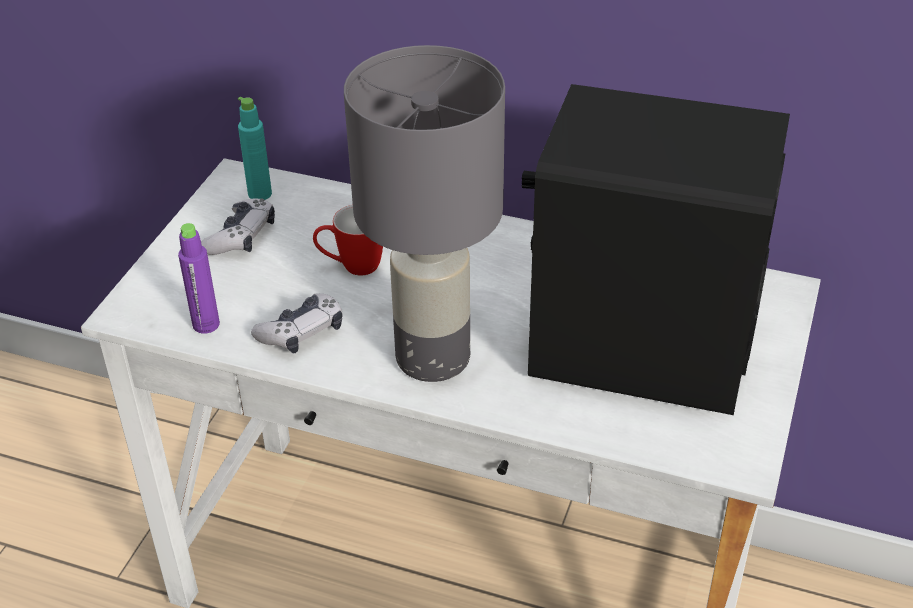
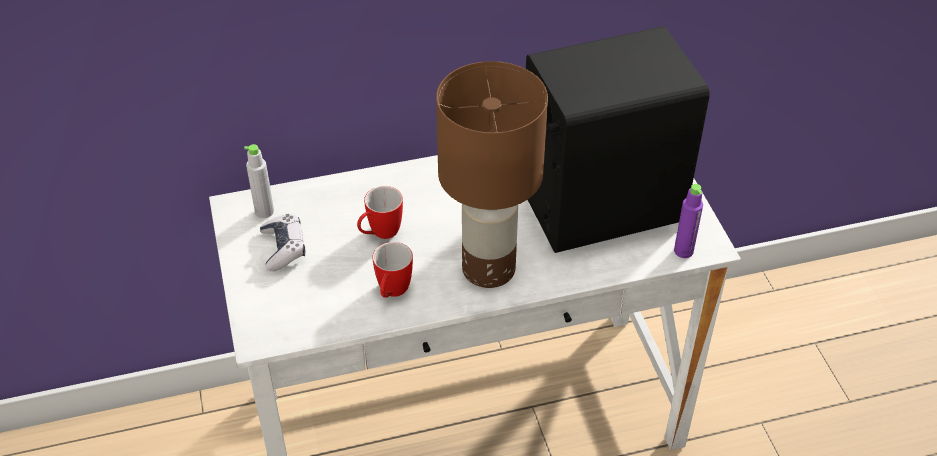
camera: 35 degrees left, 5 degrees up
(206, 324) = (323, 319): purple bottle -> purple bottle (683, 251)
(260, 194) = (264, 211): turquoise bottle -> grey bottle
(302, 332) = (392, 293): game controller -> mug
(432, 356) = (487, 268): grey table lamp -> brown table lamp

